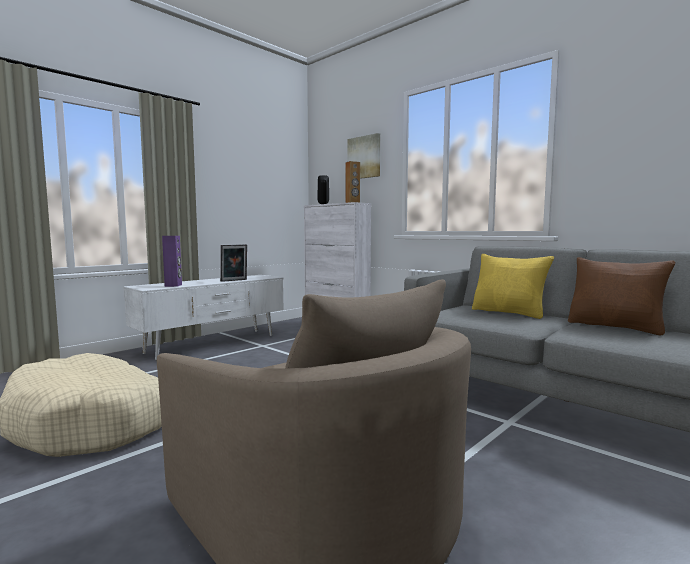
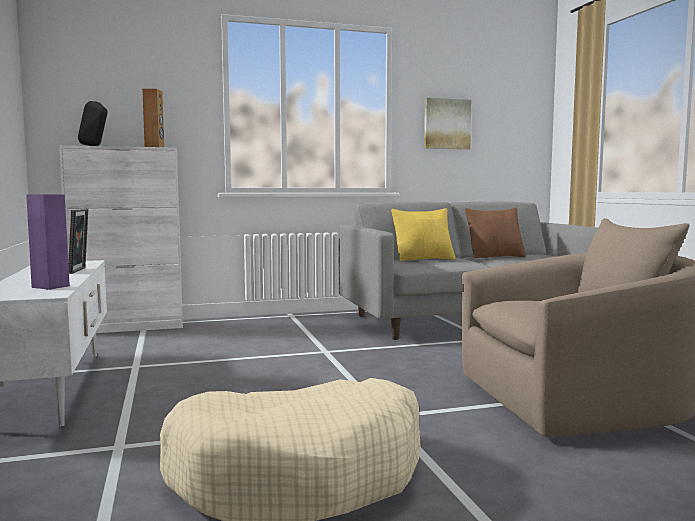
camera: 60 degrees left, 0 degrees up
(364, 157) = (155, 84): picture -> picture (446, 124)

